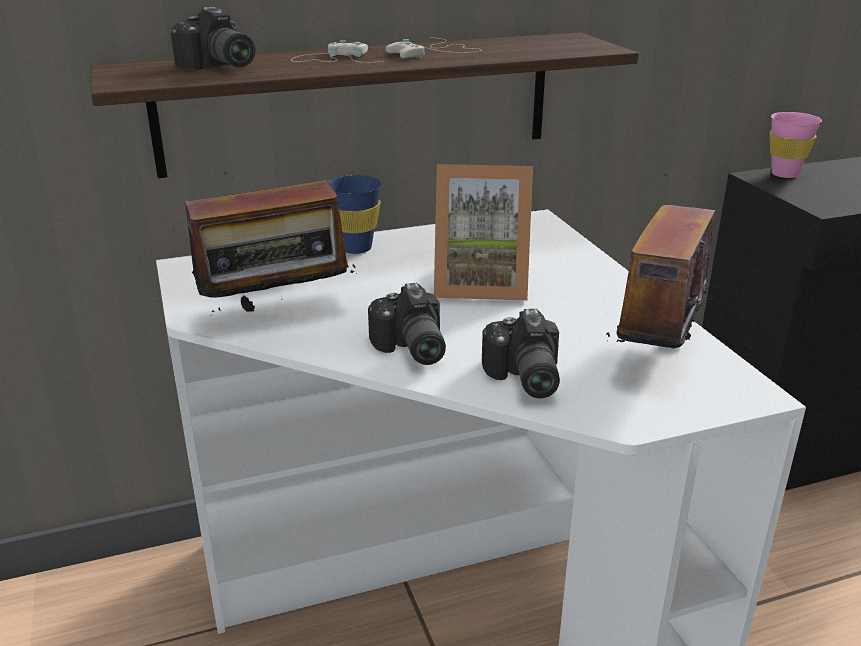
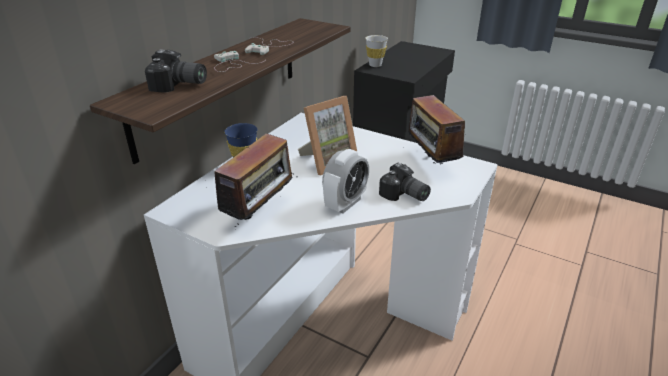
camera: 40 degrees left, 5 degrees up
(409, 349) = (345, 203): camera -> alarm clock
(784, 174) = (375, 65): pink cup -> white cup

